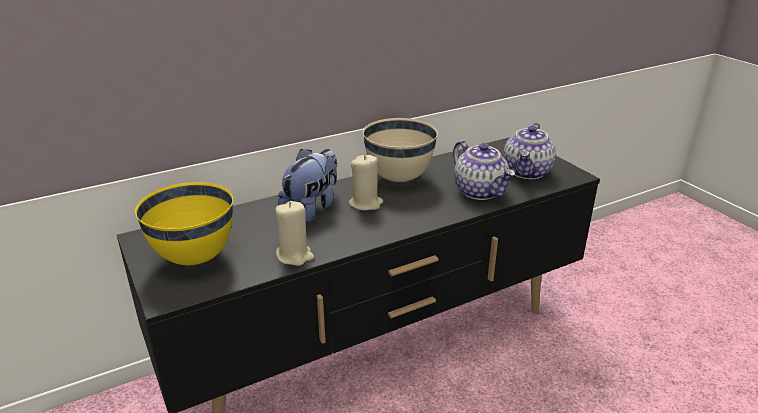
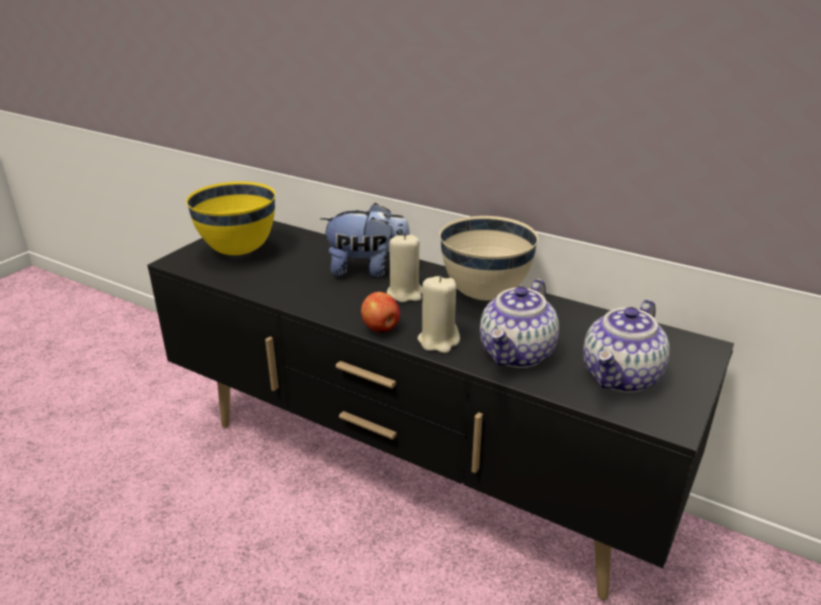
camera: 60 degrees right, 0 degrees up
(295, 256) = (274, 289): beige candle -> beige candle (439, 341)
(406, 226) = (381, 328): none -> apple
(527, 172) = (621, 377): teapot -> teapot turned 45 degrees counterclockwise

